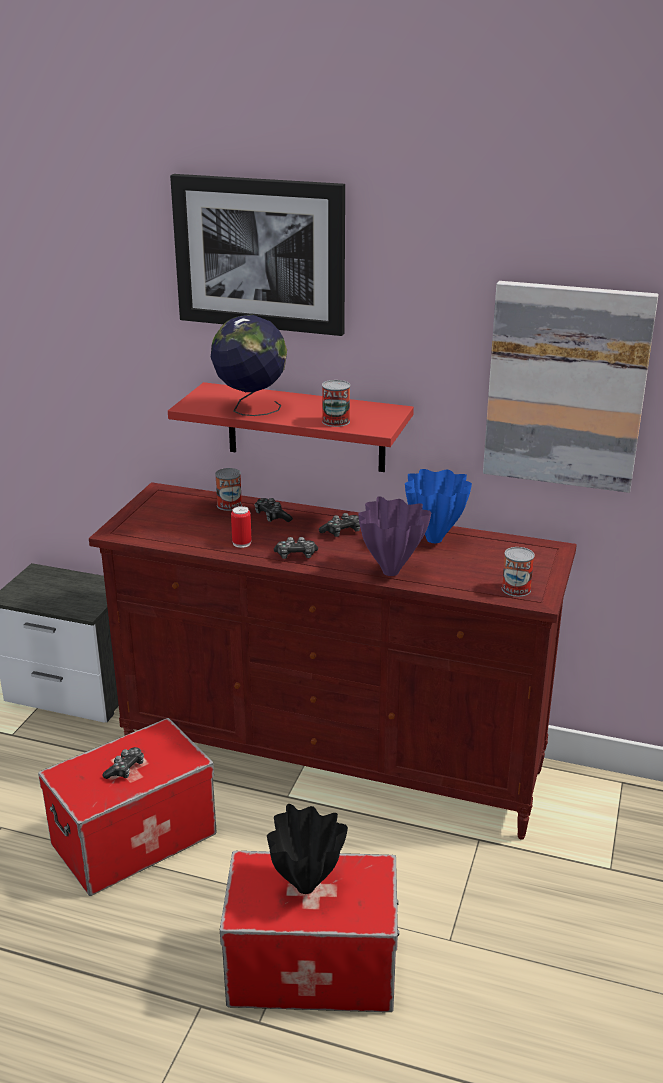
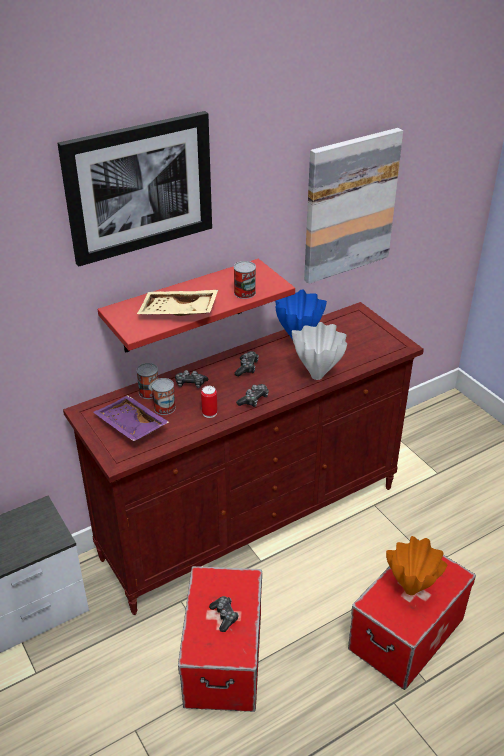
camera: 50 degrees left, 10 degrees up
(168, 517) = (130, 426): none -> purple tray
(250, 409) = (178, 312): globe -> beige tray
(306, 888) = (411, 590): black vase -> orange vase
(391, 572) = (318, 376): purple vase -> white vase
(516, 589) = (385, 346): can -> can (164, 408)

